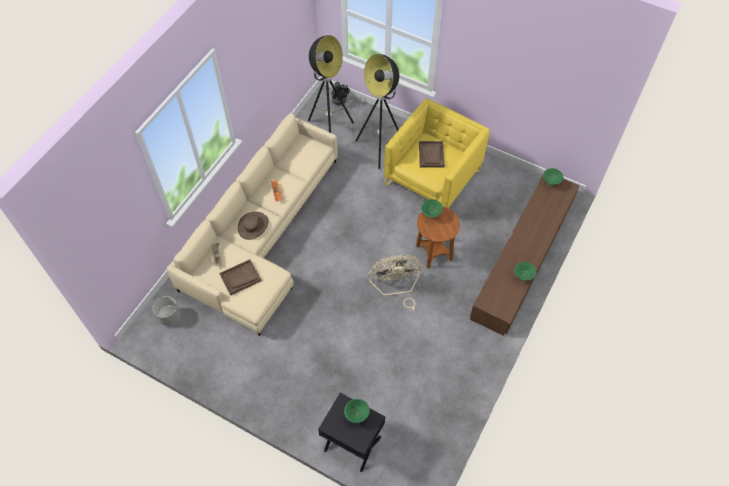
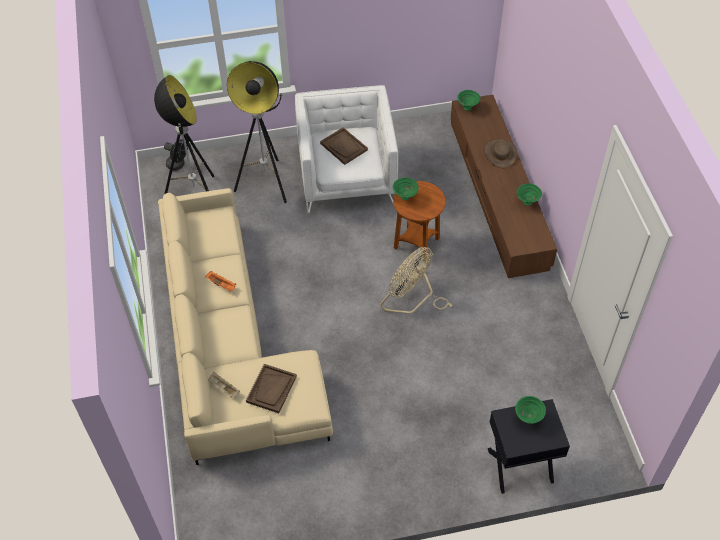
camera: 40 degrees left, 5 degrees down
(169, 316) = (213, 496): grey planter -> none
(253, 226) = (230, 332): brown hat -> brown hat (499, 154)
(432, 178) = (347, 178): yellow armchair -> white armchair

